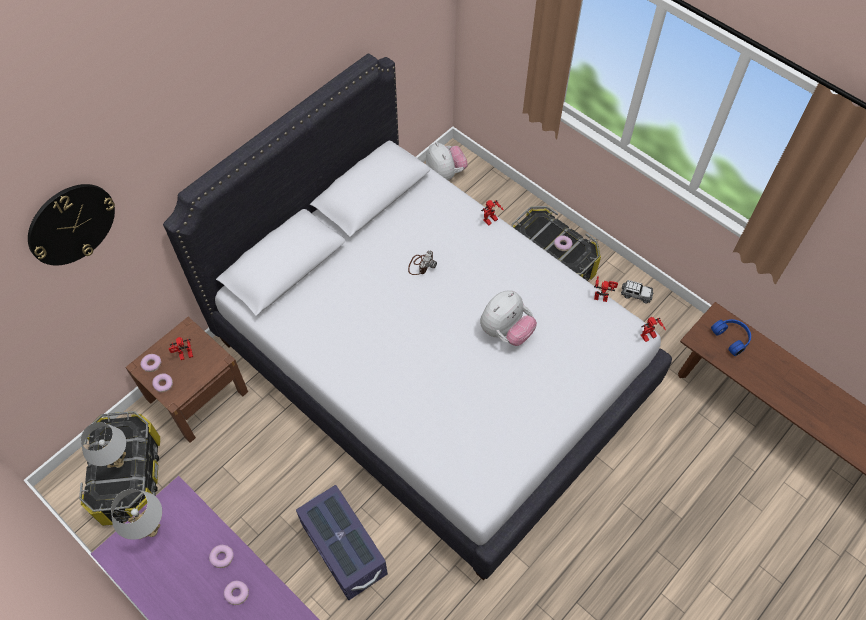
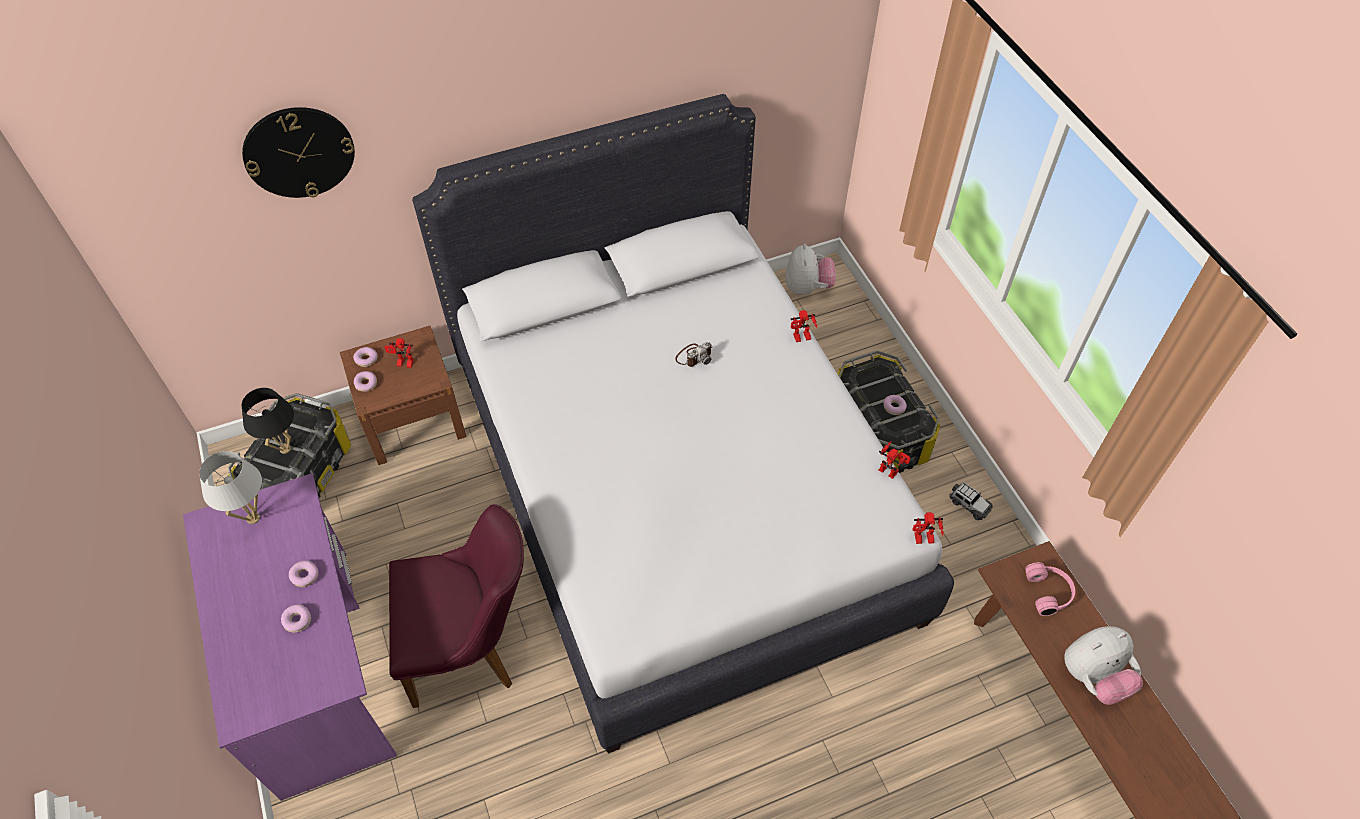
camera: 25 degrees right, 5 degrees down
(119, 463) = (285, 449): white table lamp -> black table lamp
(344, 550) = (473, 647): purple storage box -> purple chair
(505, 331) = (751, 465): plush toy -> plush toy (1093, 677)
(732, 338) = (1049, 592): blue headphones -> pink headphones

